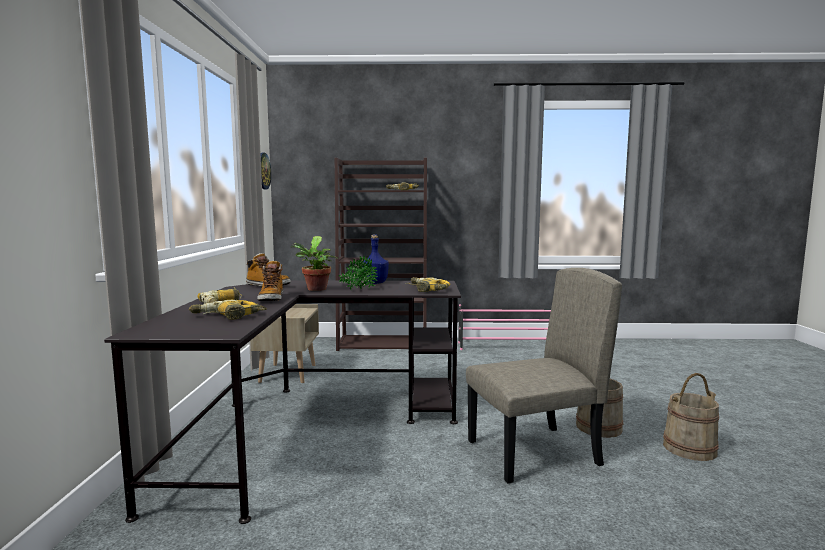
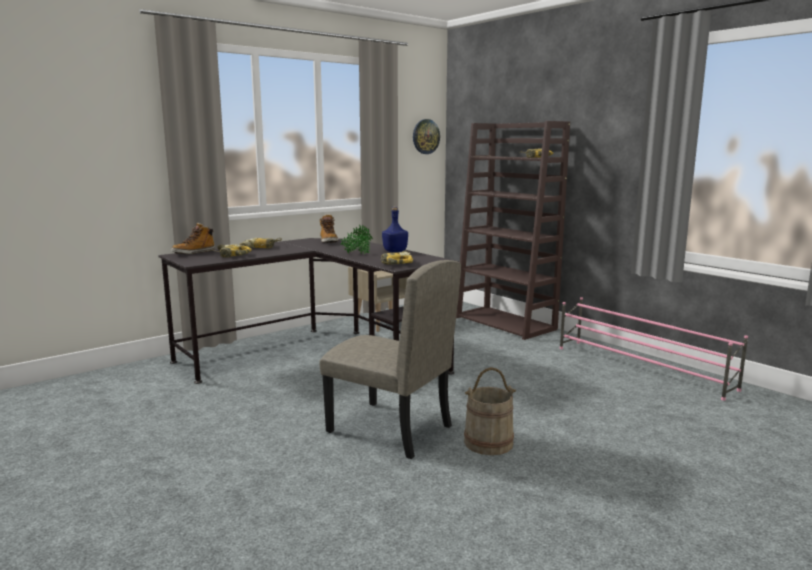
camera: 50 degrees right, 5 degrees up
(271, 298) = (290, 250): boot -> boot (194, 253)
(316, 289) = (338, 249): potted plant -> none
(689, 448) = (515, 492): beige bucket -> none

